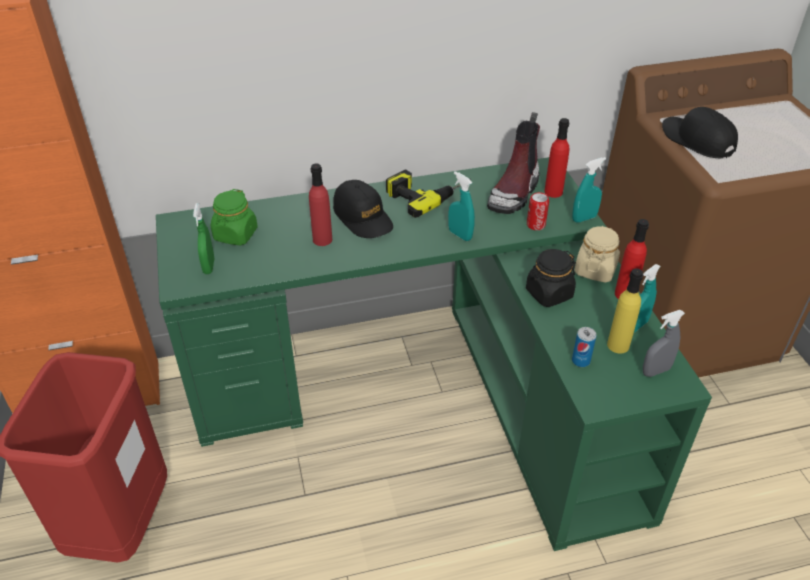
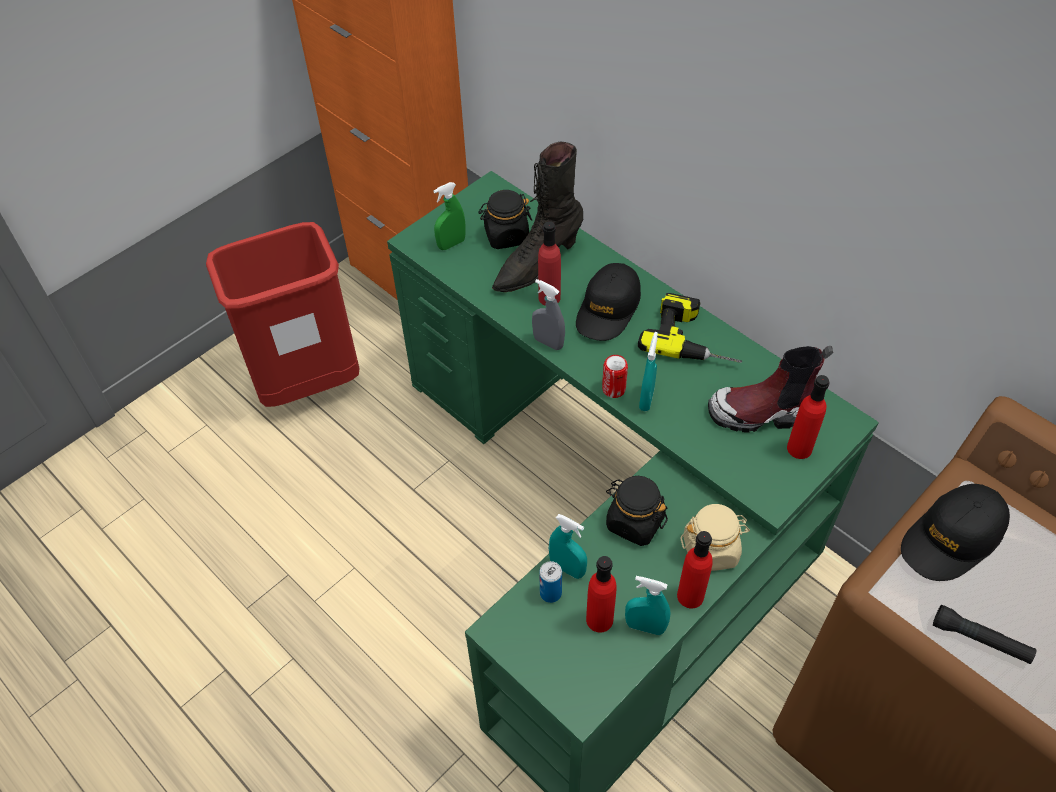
camera: 60 degrees right, 10 degrees up
(235, 235) = (506, 236): green jar -> black jar
(282, 232) = (536, 264): none -> black boot
(535, 225) = (721, 457): can -> can (613, 389)
(584, 218) = (774, 498): turquoise spray bottle -> turquoise spray bottle (567, 568)
(618, 345) = (599, 620): yellow bottle -> red bottle
(656, 371) = (584, 671): grey spray bottle -> grey spray bottle (548, 342)
(697, 140) = (951, 539): black cap -> black cap turned 150 degrees counterclockwise
(770, 161) = (980, 640): none -> black flashlight

